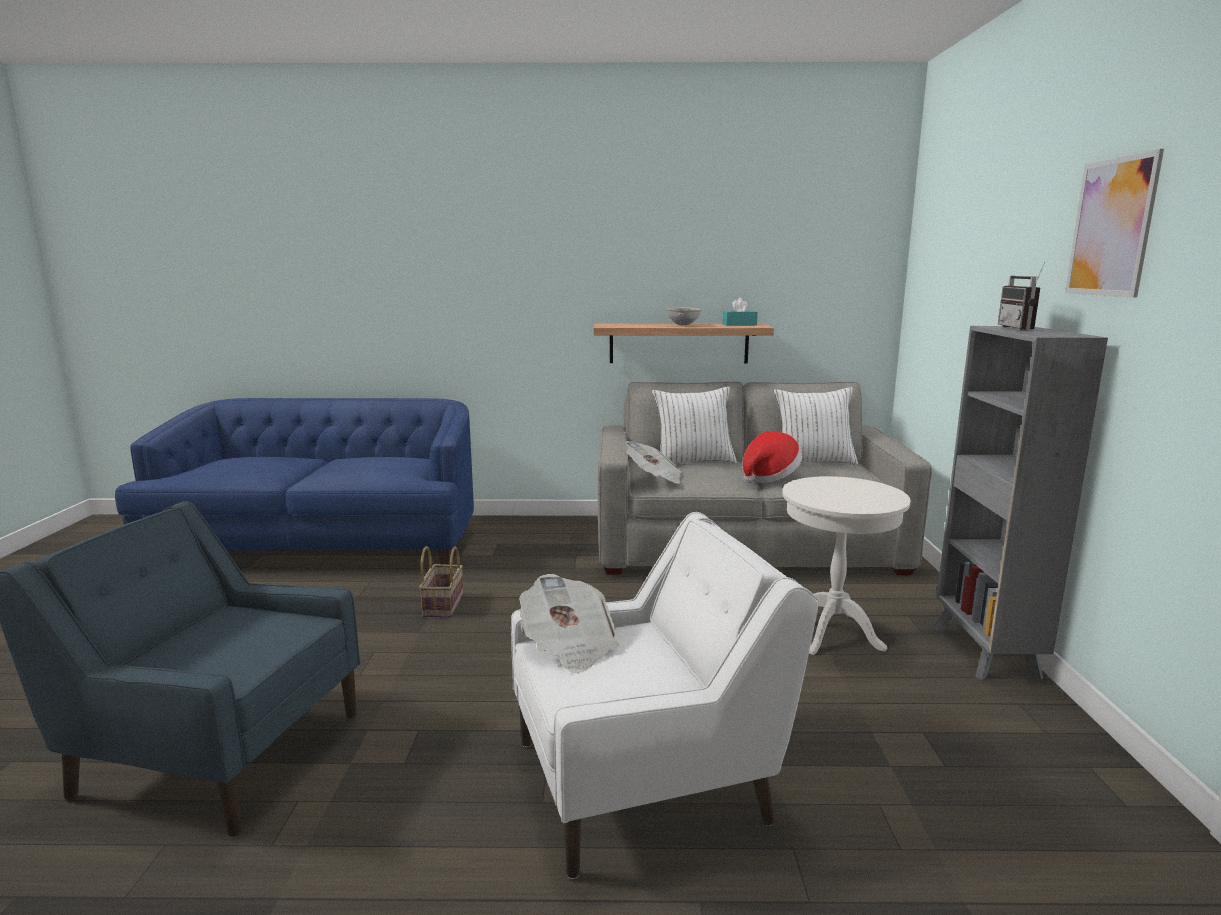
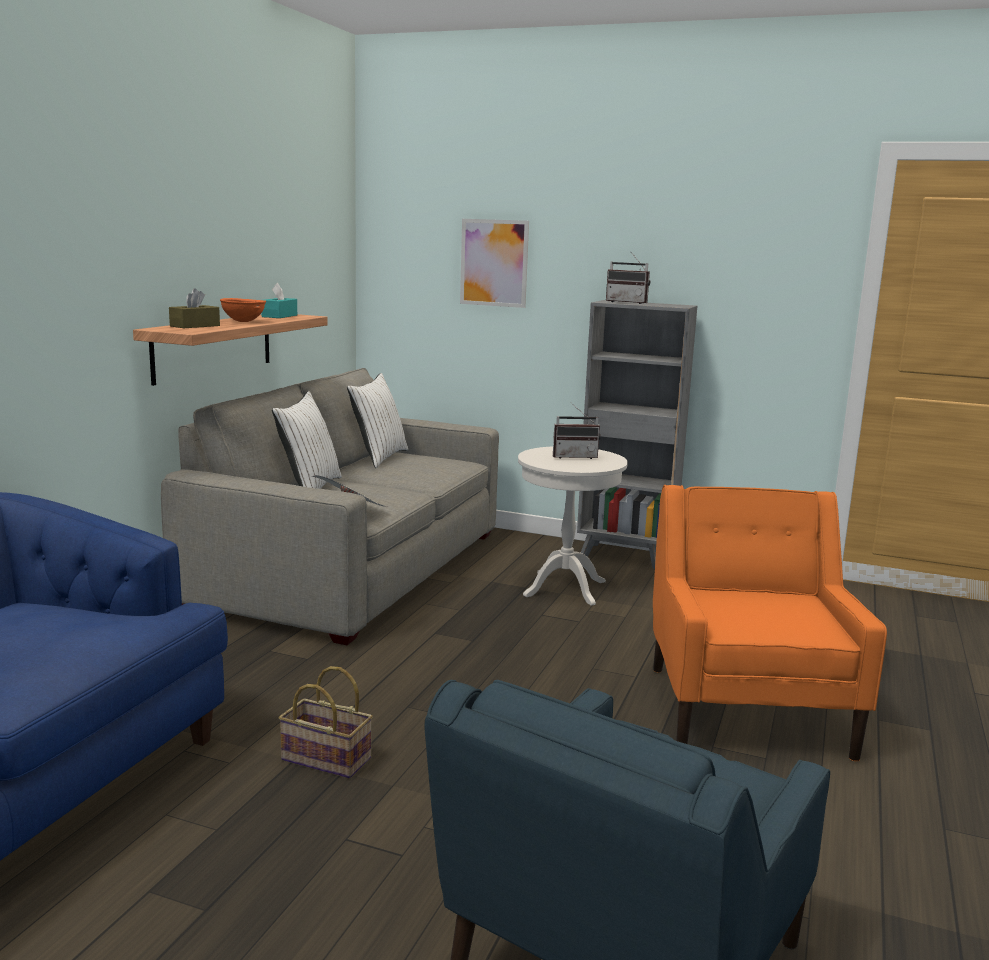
camera: 70 degrees left, 0 degrees up
(569, 646) = (726, 622): newspaper -> none
(635, 324) = (195, 326): none -> brown tissue box
(647, 780) = (746, 708): white armchair -> orange armchair
(683, 325) = (244, 321): grey bowl -> orange bowl
(769, 477) = (401, 479): hat -> none
(851, 492) = (574, 456): none -> radio
(1111, 227) = (678, 230): picture -> picture (494, 263)

